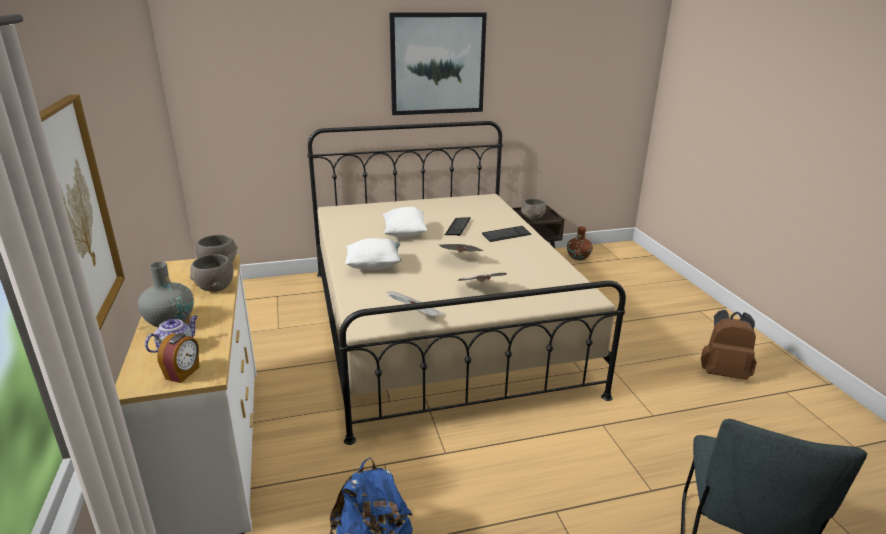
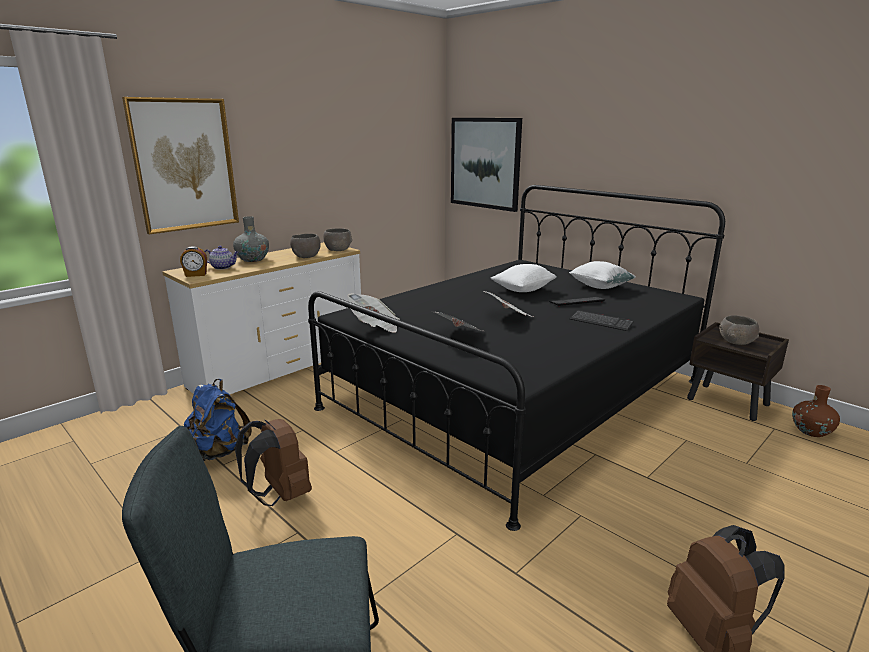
camera: 60 degrees right, 5 degrees down
(374, 266) = (443, 296): white pillow -> white pillow (600, 287)
(437, 64) = (660, 127): picture -> picture (485, 163)
(439, 326) = (515, 394): beige bed -> black bed
(493, 509) = (280, 495): none -> brown backpack

